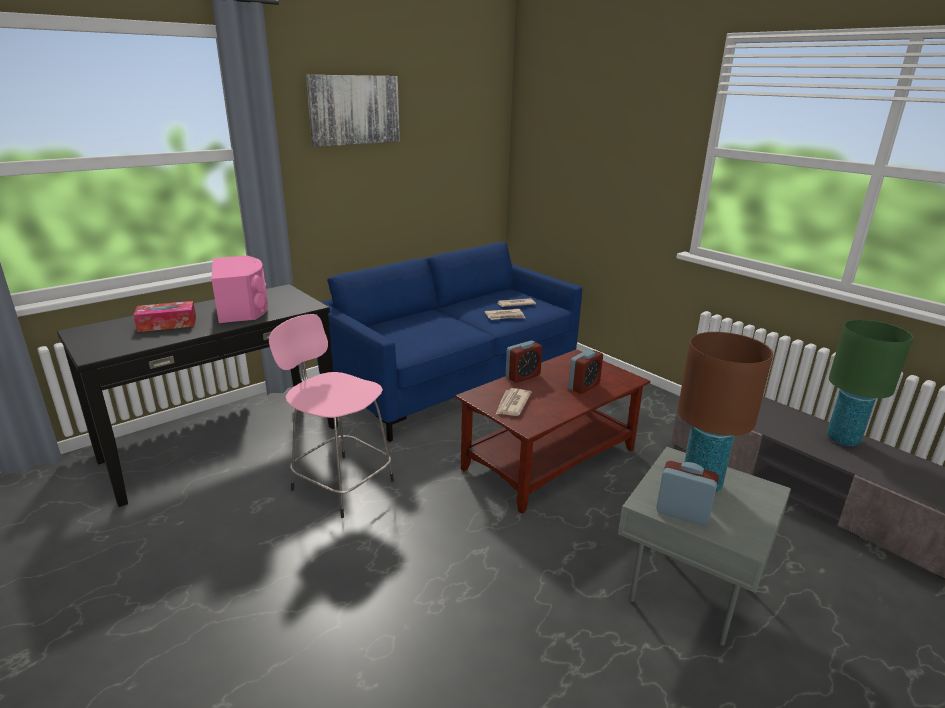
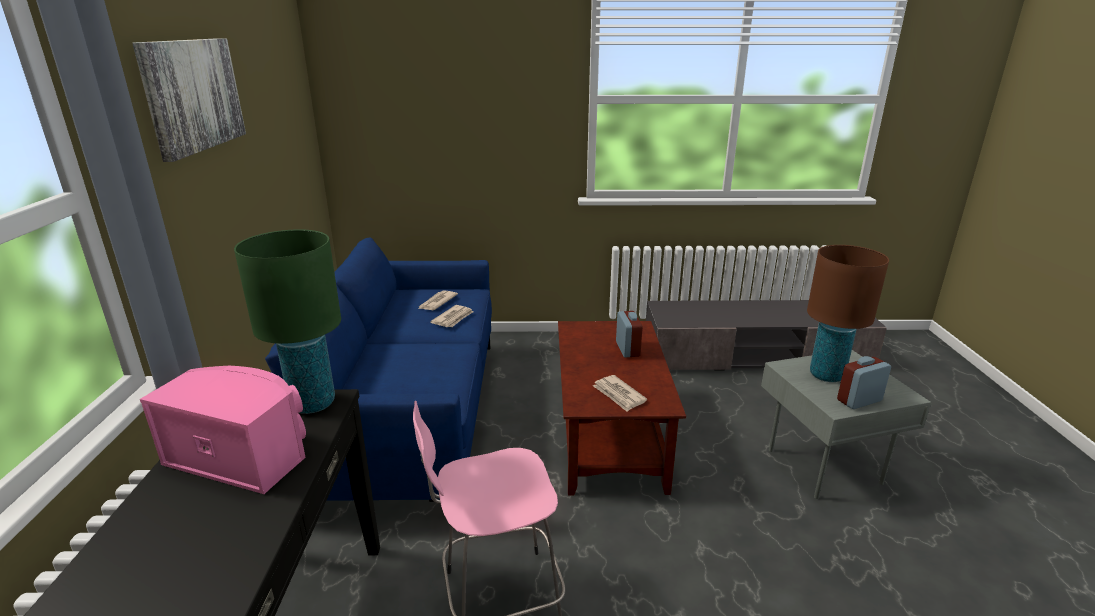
camera: 50 degrees left, 0 degrees up
(167, 324) = (174, 551): tissue box -> none
(522, 376) = (574, 366): alarm clock -> none
(843, 439) = (767, 308): green table lamp -> green table lamp (313, 403)

